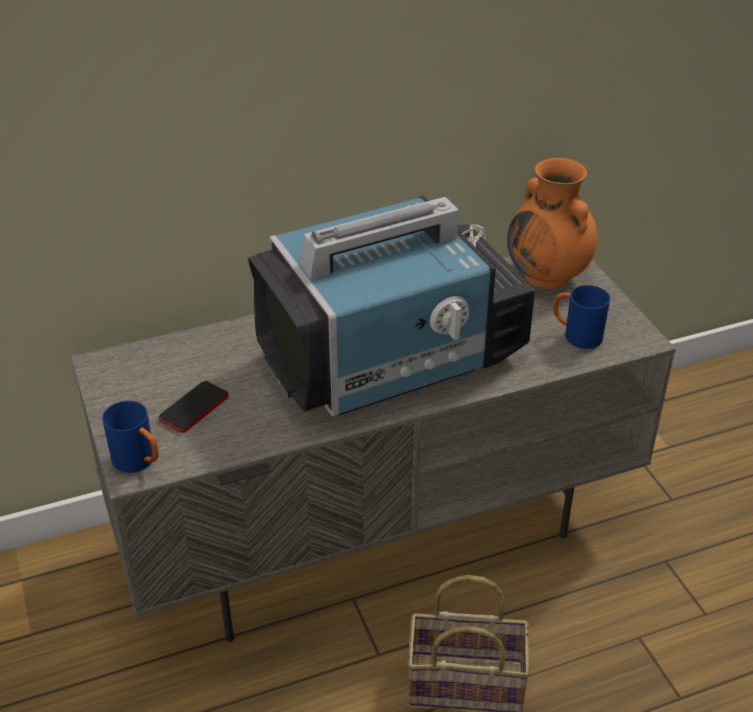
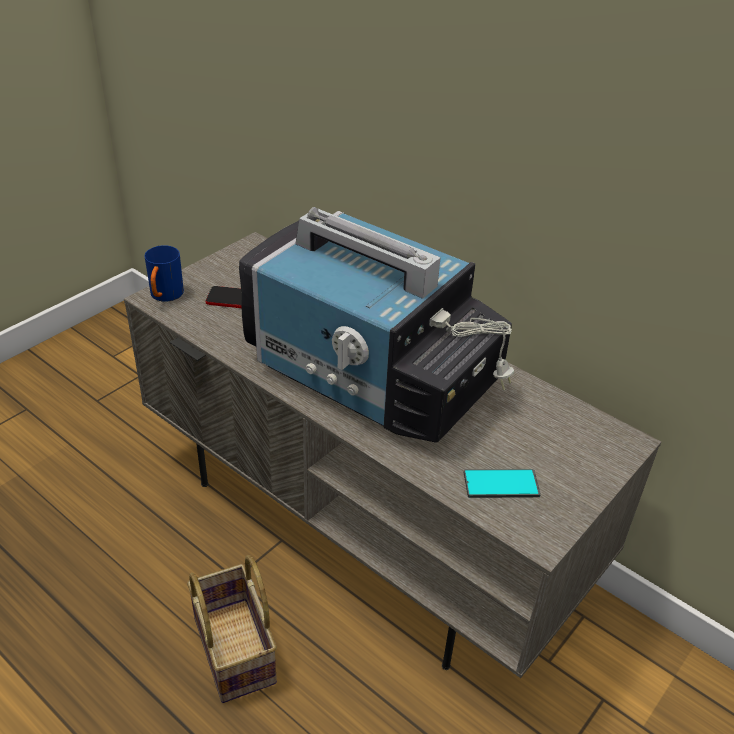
camera: 60 degrees right, 0 degrees up
(548, 275) = (580, 438): orange vase -> none
(576, 336) = (501, 484): blue mug -> phone

